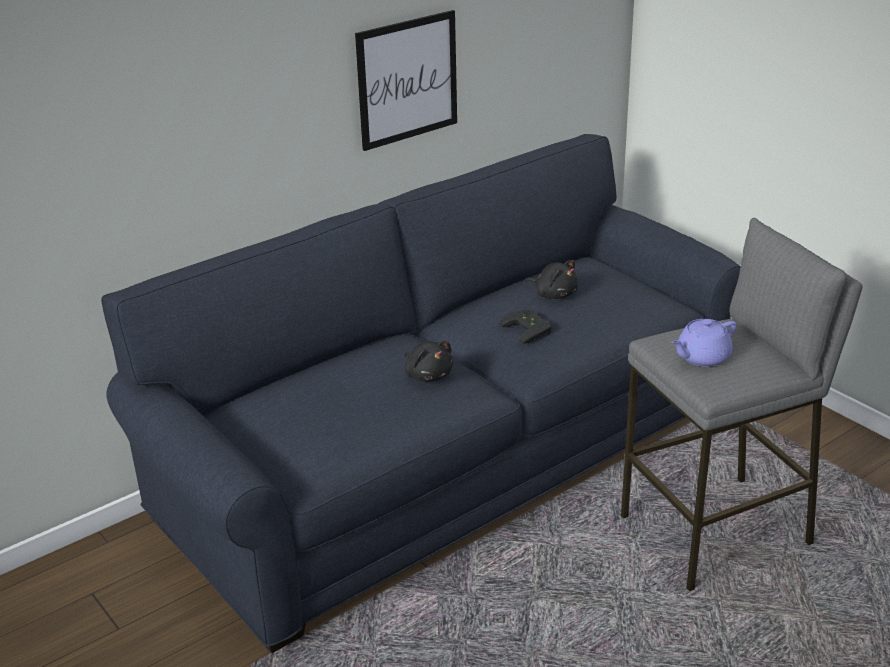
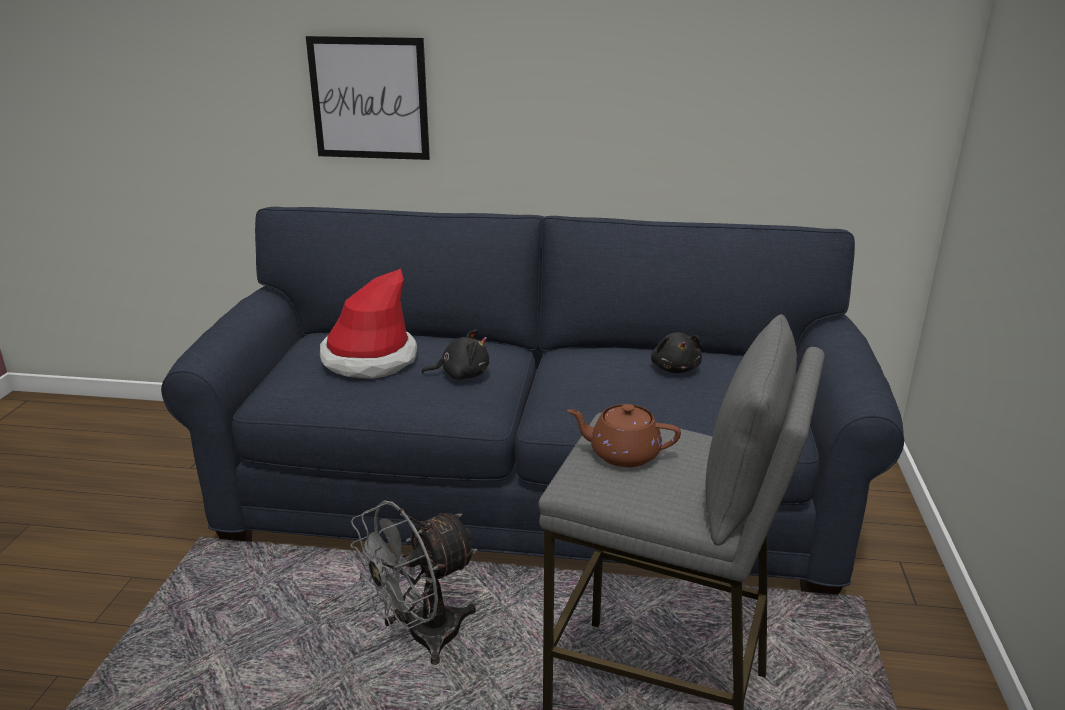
camera: 45 degrees right, 5 degrees down
(337, 402) = (369, 359): none -> hat
(407, 79) = (617, 106): picture -> picture (369, 98)
(428, 375) = (461, 375): black plush toy -> black plush toy turned 105 degrees counterclockwise
(529, 329) = (600, 382): black game controller -> none
(539, 600) = (421, 637): none -> grey fan
(702, 357) = (623, 454): purple teapot -> brown teapot

